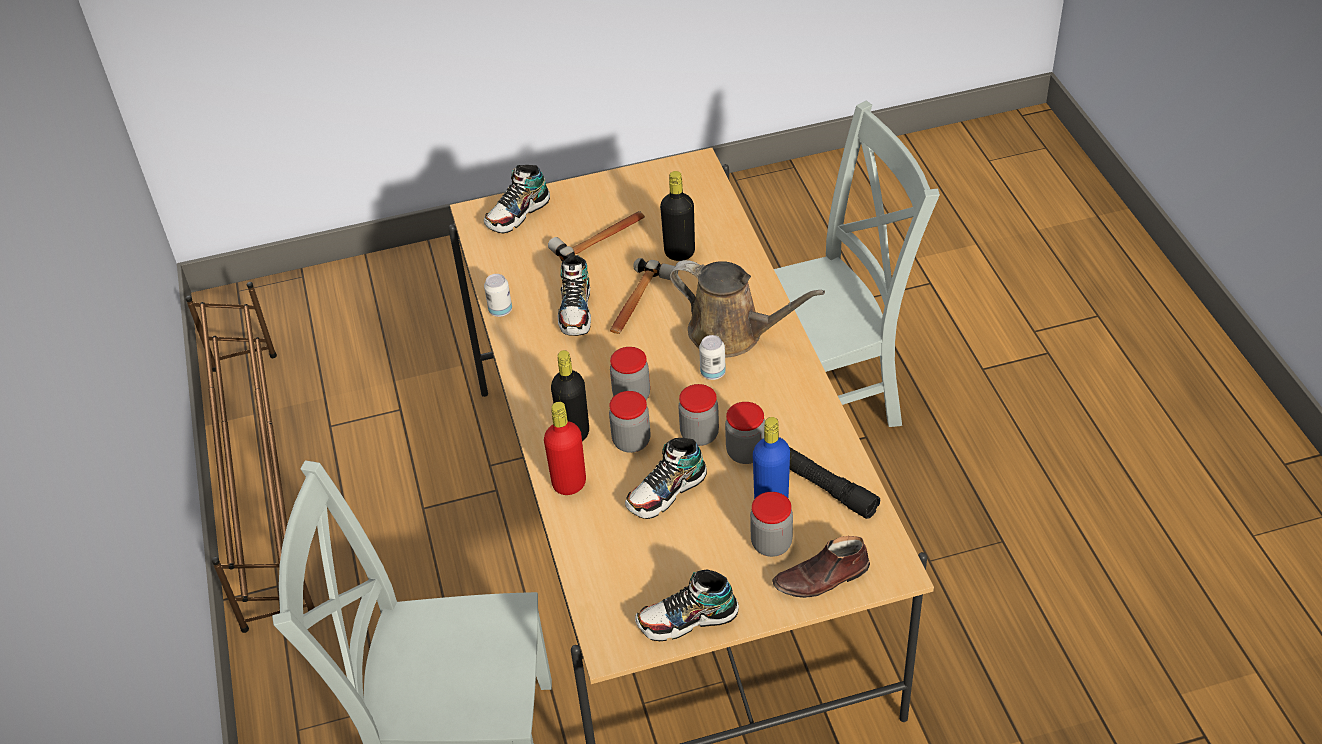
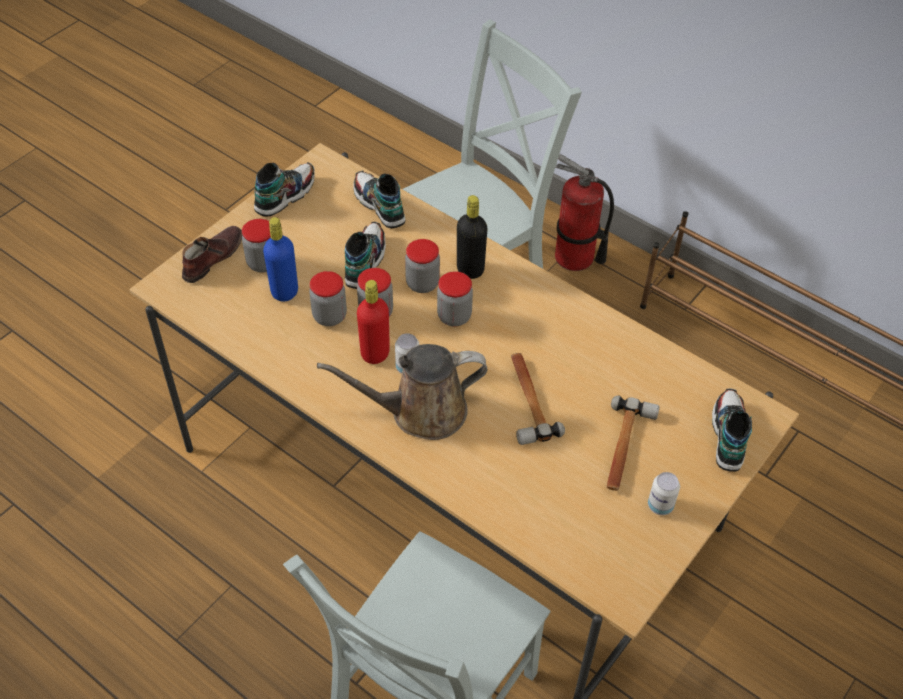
camera: 140 degrees right, 5 degrees up
(310, 713) = (574, 258): none -> fire extinguisher
(500, 310) = (631, 334): can -> can (660, 505)
(569, 484) = (438, 235): red bottle -> red bottle (375, 353)
(576, 311) = (570, 365): shoe -> shoe (379, 205)
(679, 253) = (540, 472): black bottle -> none
(827, 489) = (247, 319): black flashlight -> none

